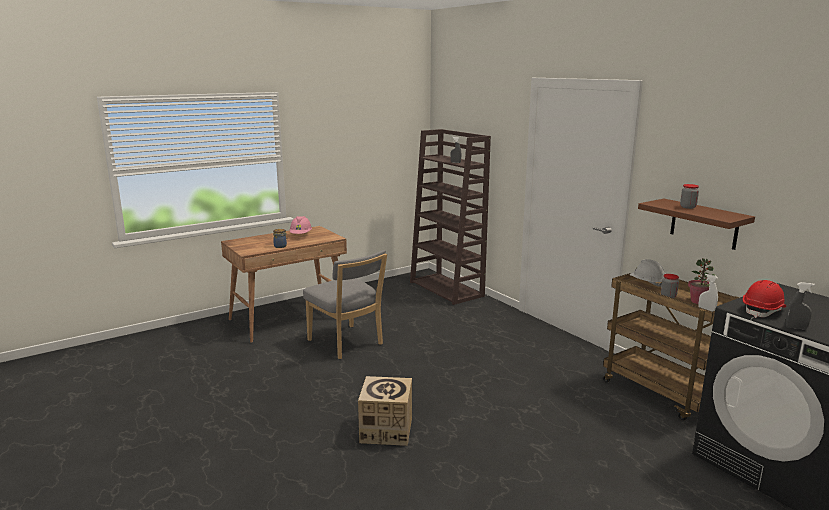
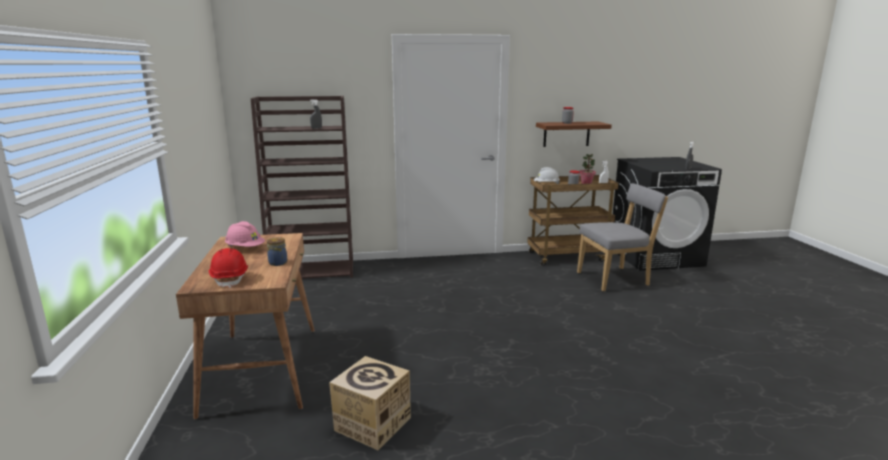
camera: 65 degrees left, 0 degrees up
(347, 343) = (379, 344): grey chair -> grey chair (616, 279)
(386, 430) = (572, 358): cardboard box -> cardboard box (372, 424)
(763, 311) = (661, 167): red hard hat -> red hard hat (230, 278)

